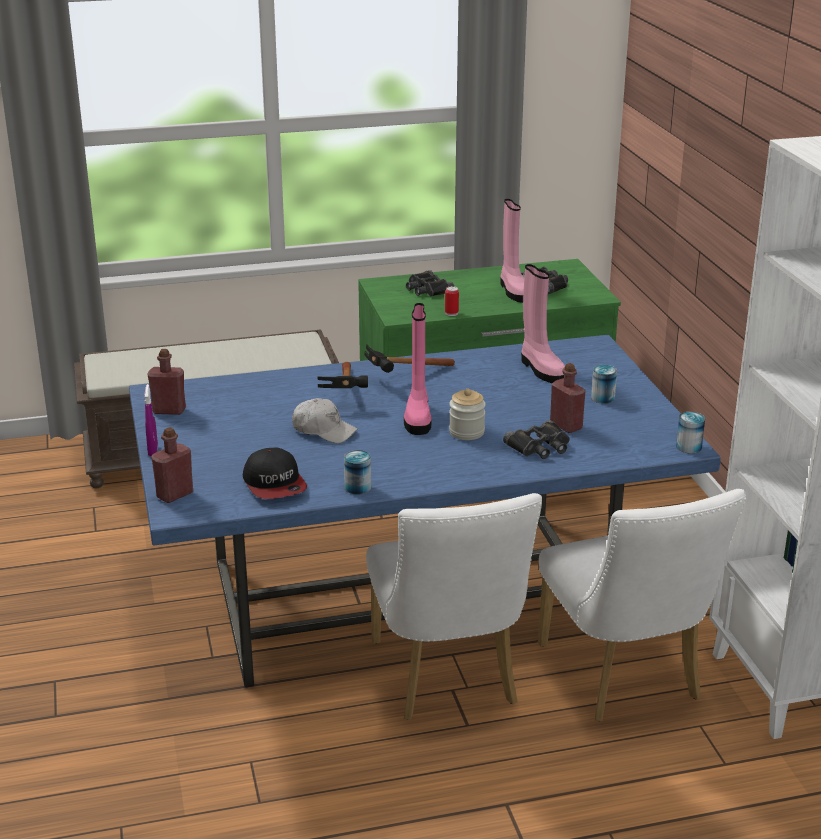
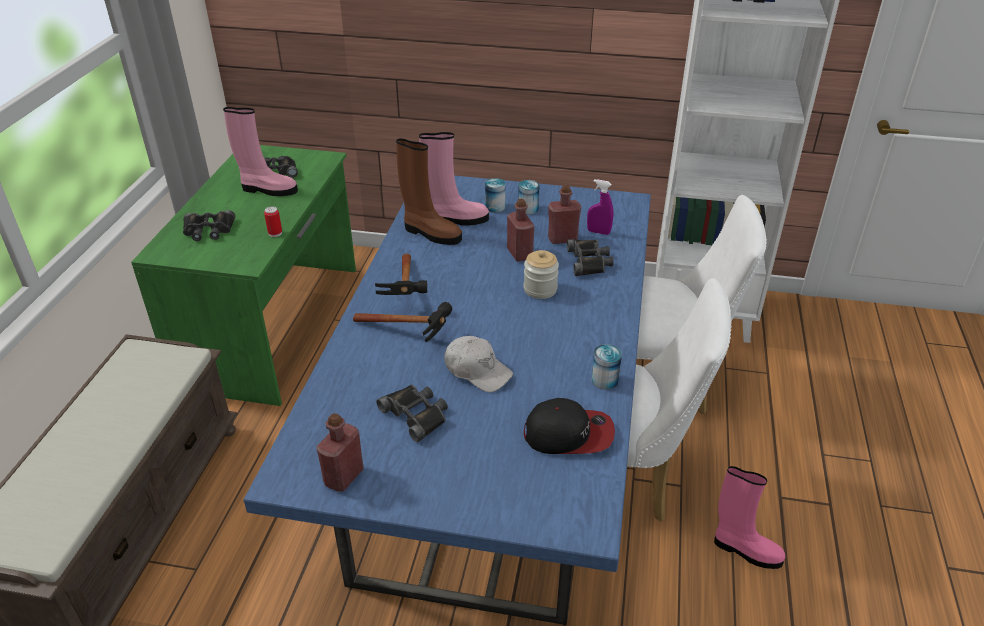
camera: 65 degrees left, 10 degrees up
(153, 450) = (434, 514): purple spray bottle -> purple spray bottle (598, 232)
(175, 495) = (550, 519): red bottle -> red bottle (519, 254)
(252, 419) = (416, 414): none -> black binoculars
(324, 430) = (477, 370): white cap -> white cap turned 75 degrees clockwise
(418, 416) = (492, 307): pink boot -> pink boot (745, 550)
(504, 364) = (430, 233): none -> brown boot
(688, 447) = (630, 200): can -> can (495, 207)

